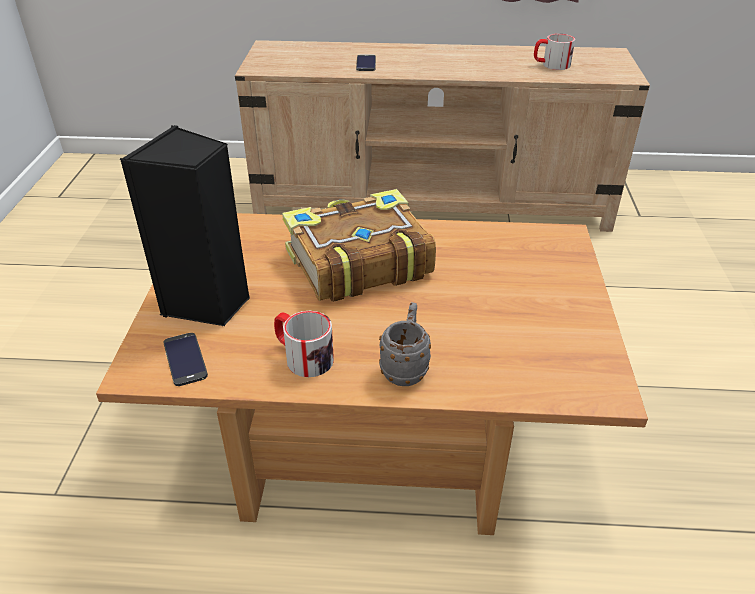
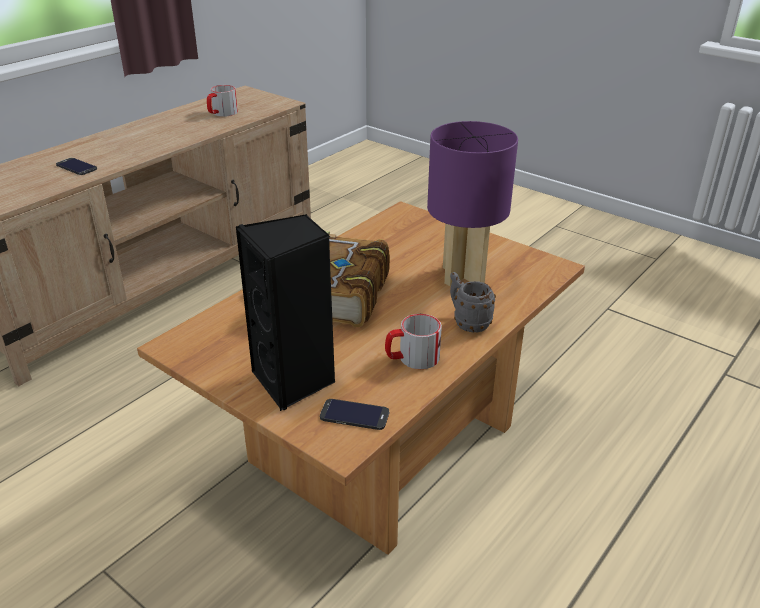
camera: 55 degrees left, 5 degrees down
(494, 327) = (463, 275): none -> purple table lamp

